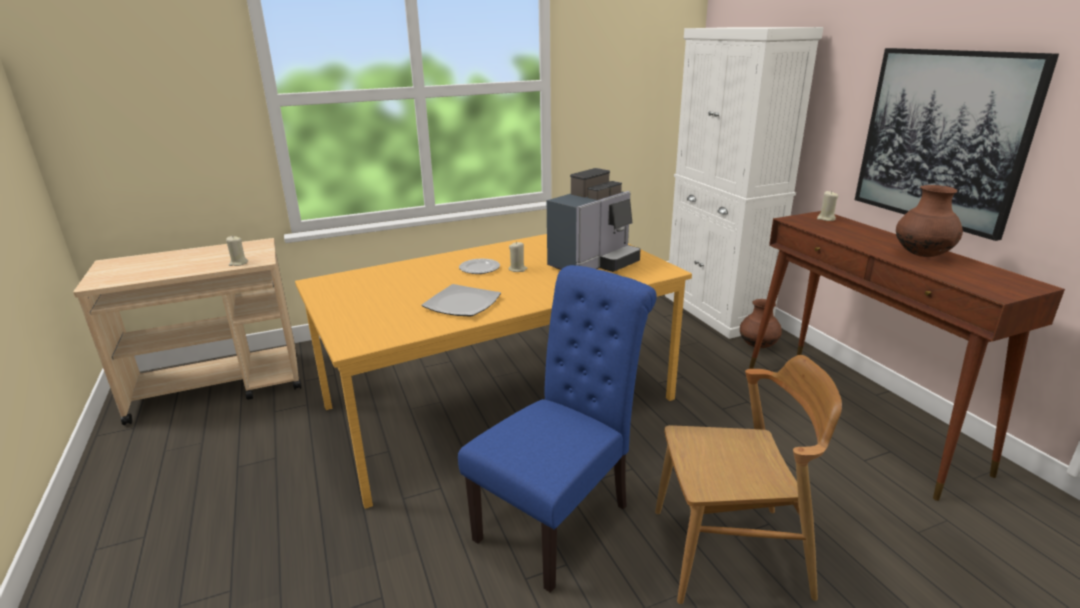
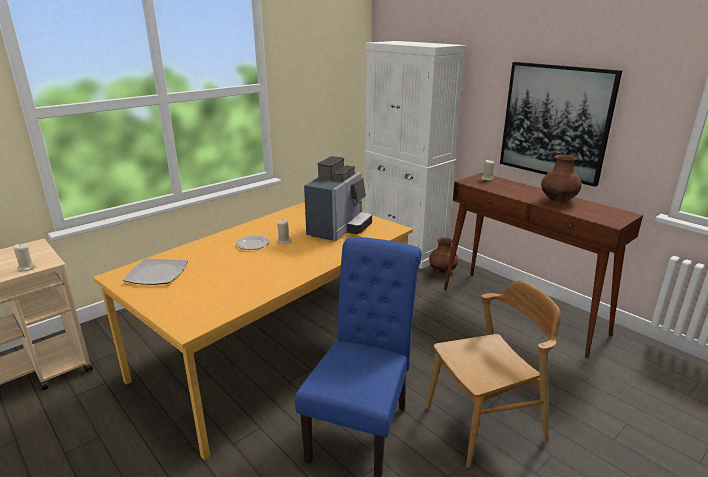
camera: 20 degrees left, 0 degrees up
(461, 304) = (257, 277): plate -> plate (156, 274)

